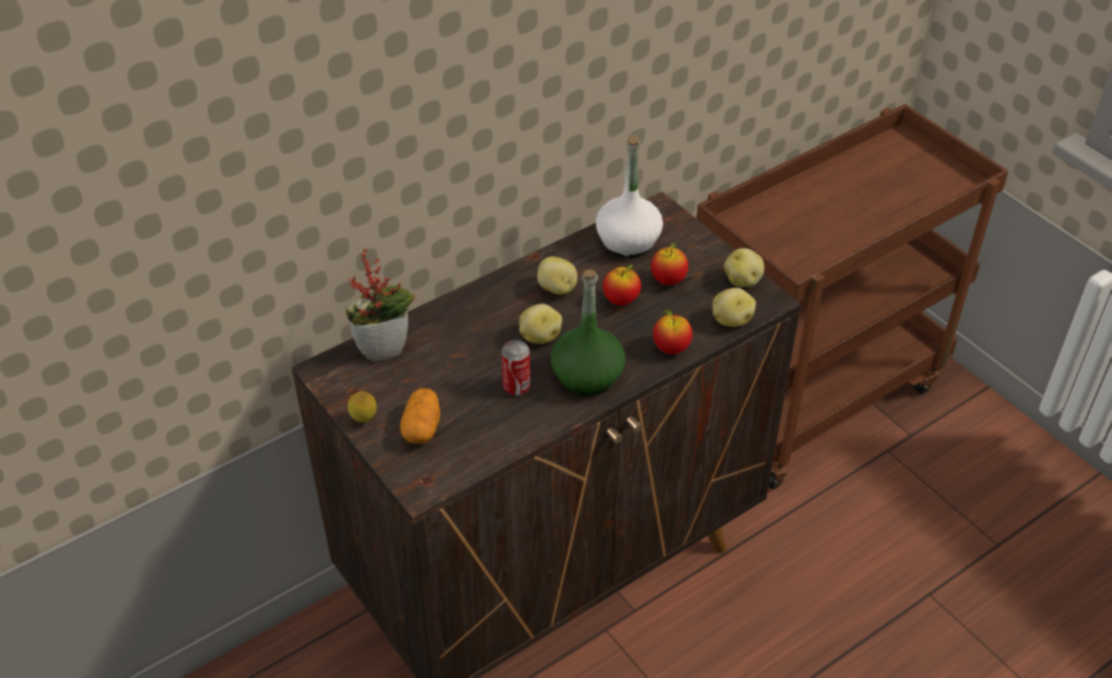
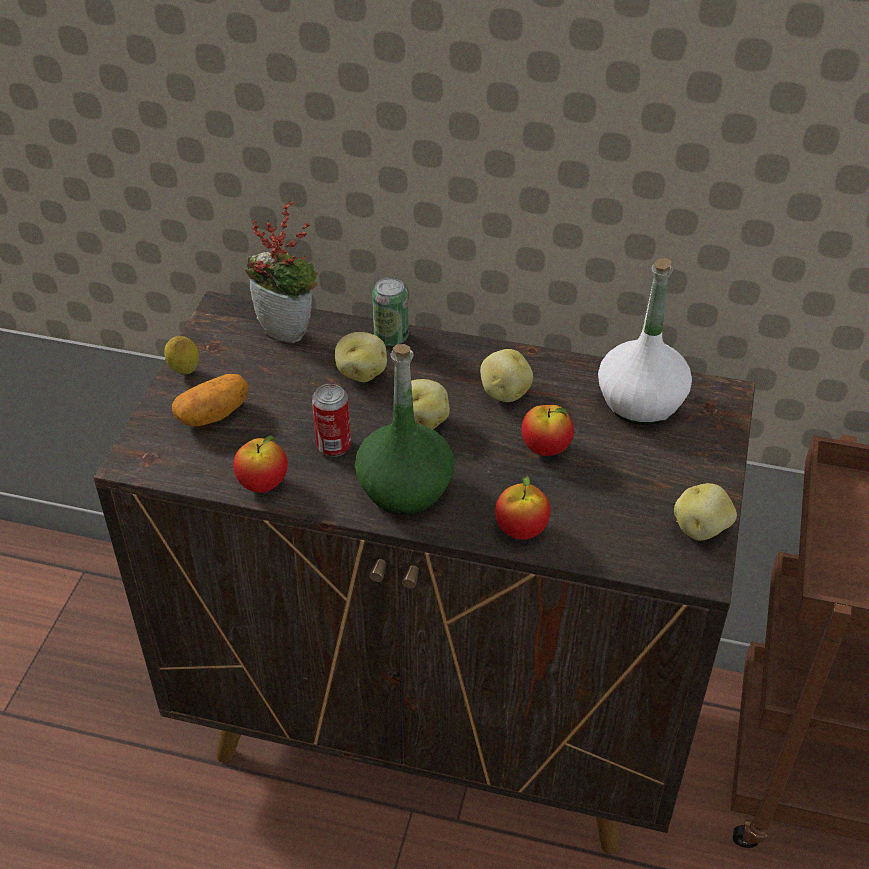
camera: 50 degrees right, 0 degrees up
(450, 307) = (391, 337): none -> can
(668, 280) = (622, 467): apple -> apple (263, 484)
(731, 320) = (625, 554): potato -> potato (362, 372)

